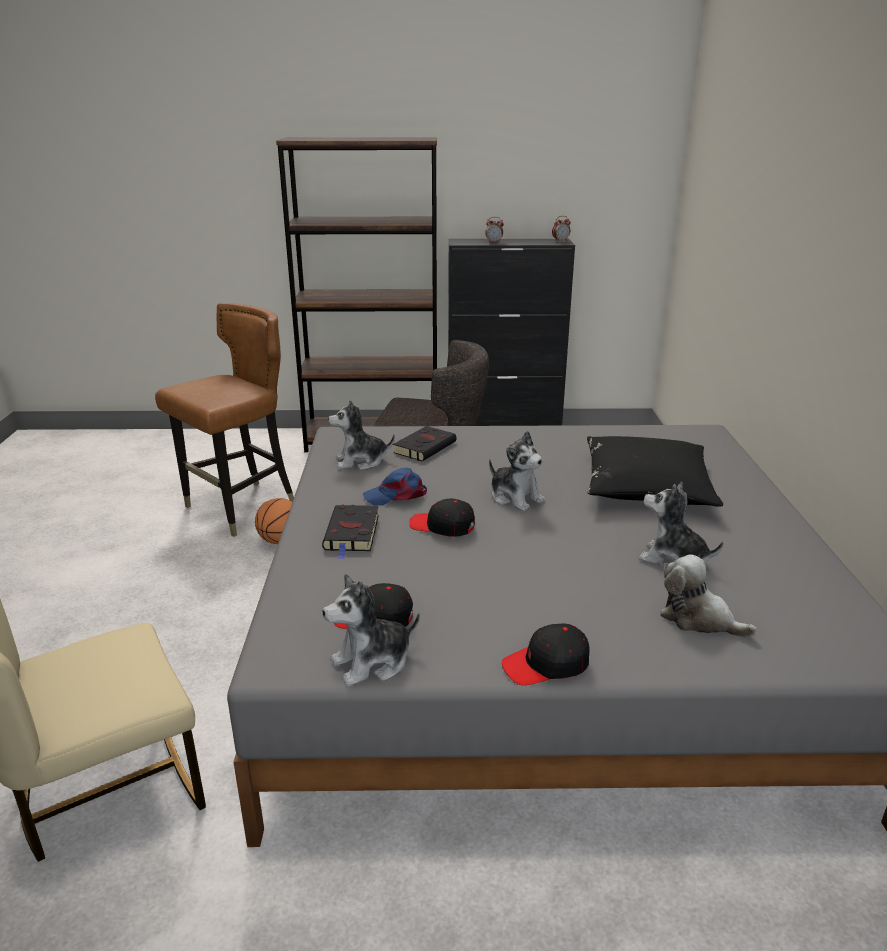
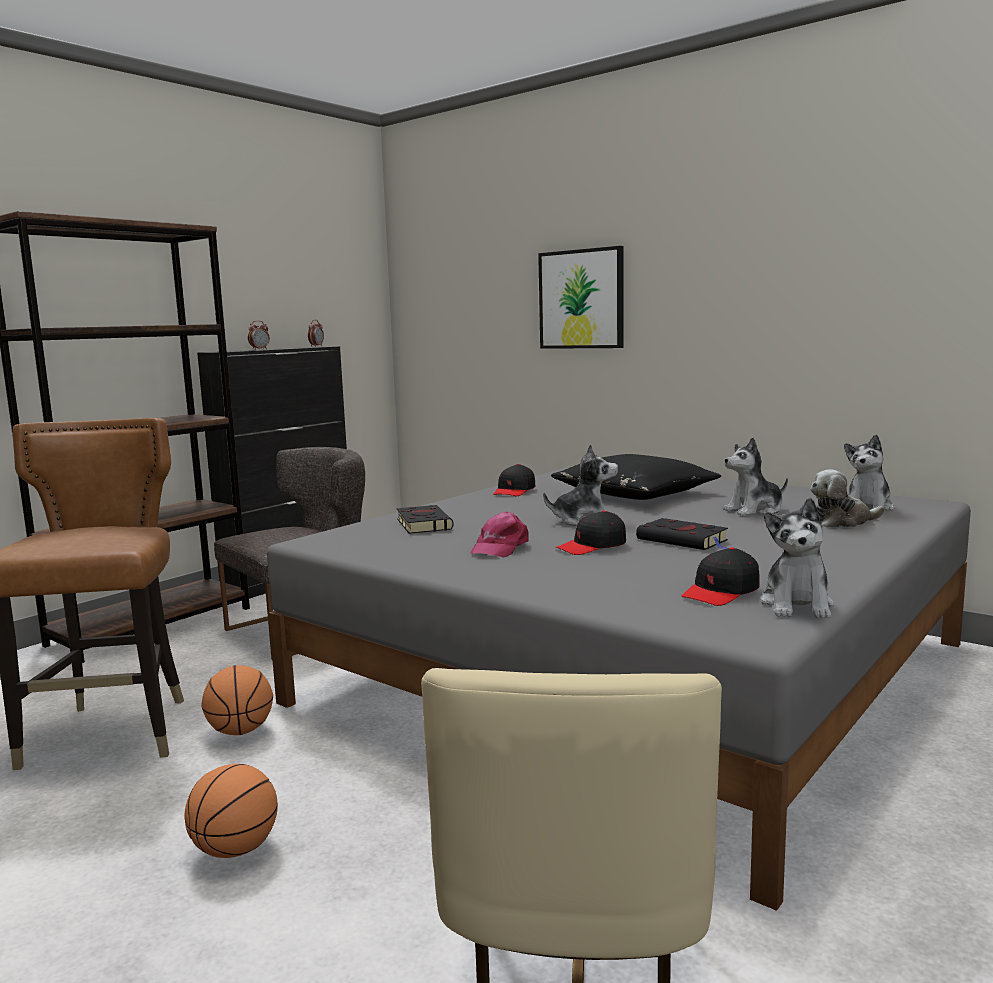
camera: 50 degrees left, 15 degrees down
(166, 608) = (235, 850): none -> basketball
(352, 534) = (547, 573): black book -> black book (684, 540)
(360, 461) = (398, 545): plush toy -> plush toy (868, 508)
(396, 495) = (500, 548): blue cap -> pink cap
(546, 665) = (860, 562): black cap -> black cap (514, 491)
(769, 243) = (581, 299): none -> picture

